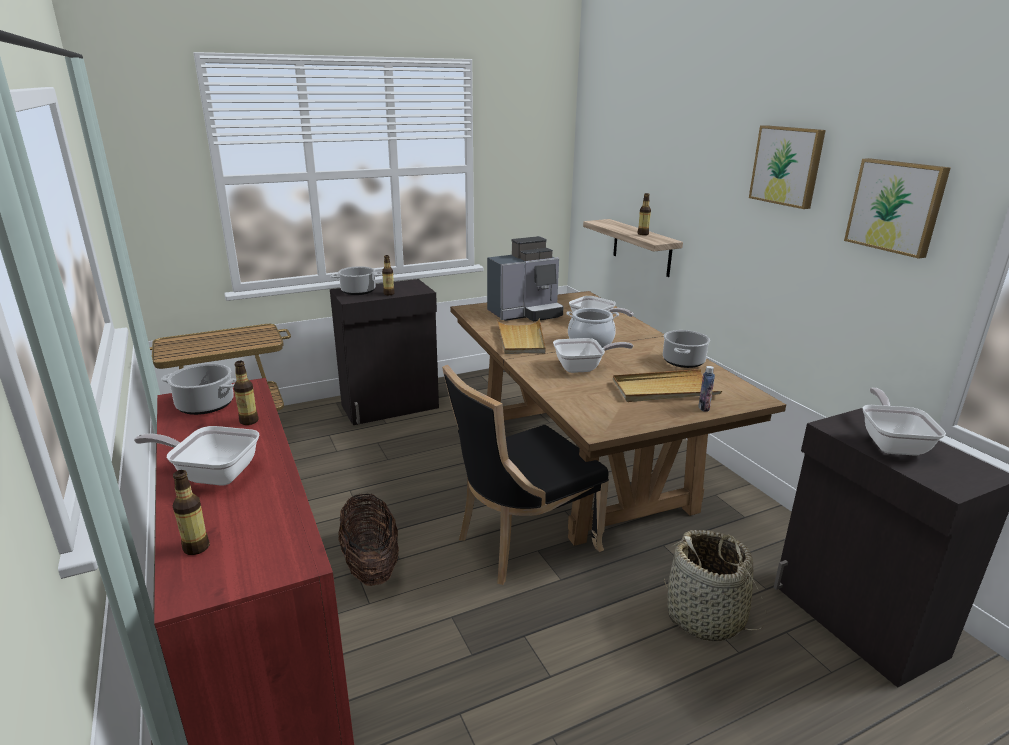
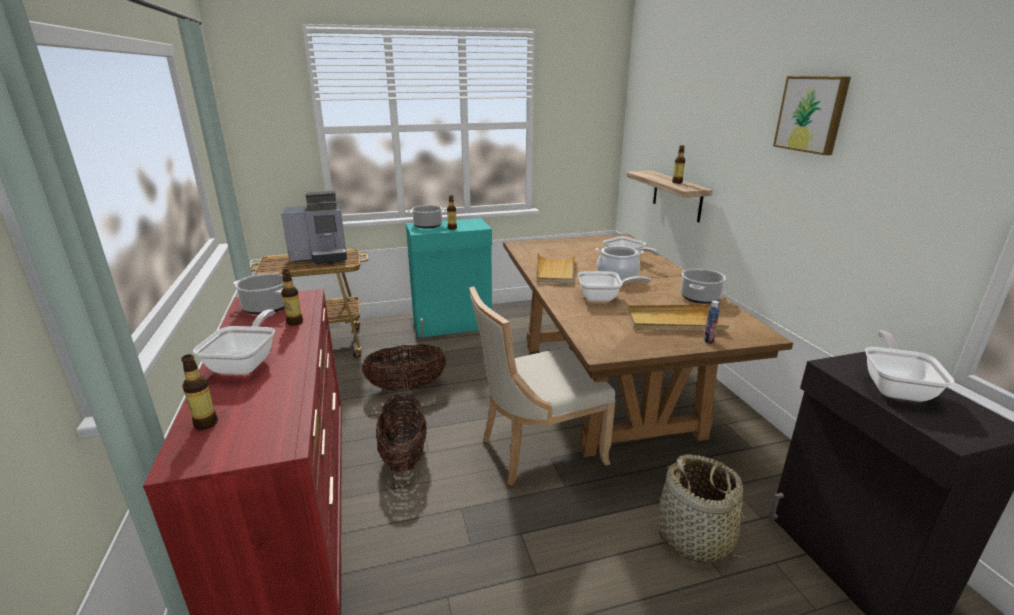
camera: 10 degrees right, 0 degrees up
(212, 473) = (246, 363): frying pan -> frying pan turned 75 degrees clockwise
(354, 485) = (407, 387): none -> basket
(391, 407) = (453, 325): black cabinet -> turquoise cabinet
(521, 543) = (537, 450): black chair -> beige chair
(526, 313) = (566, 250): coffee machine -> coffee machine (321, 257)
(896, 206) = (920, 149): picture -> none

